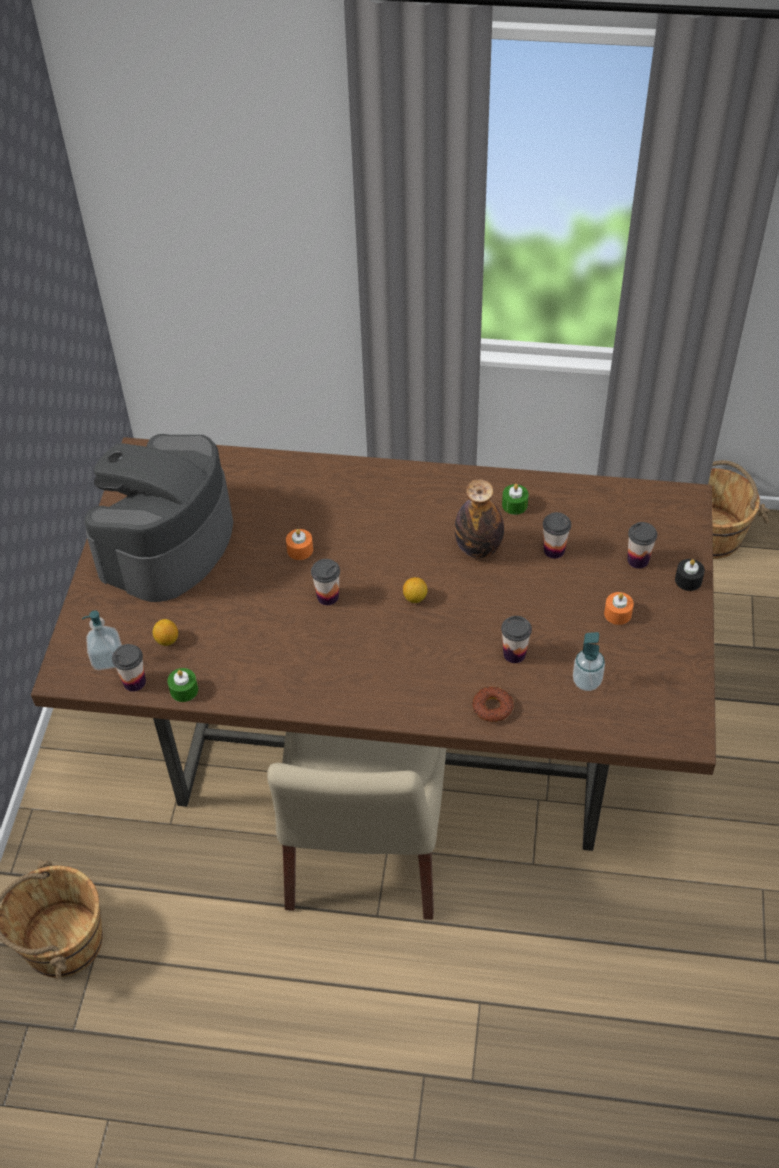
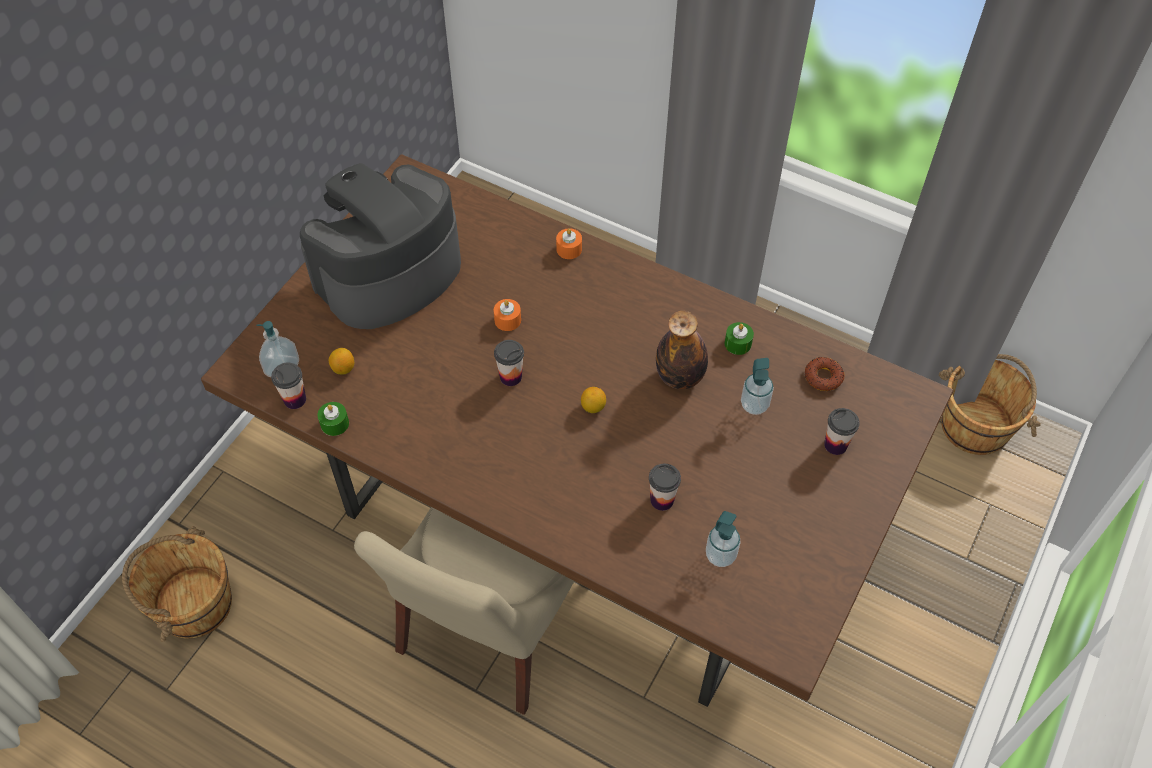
camera: 20 degrees right, 5 degrees up
(492, 707) = (613, 547): donut -> donut (823, 377)
(554, 550) = (754, 405): cup -> soap dispenser
(617, 614) = (787, 495): orange candle -> orange candle (569, 249)
(688, 580) = (878, 484): black candle -> none

